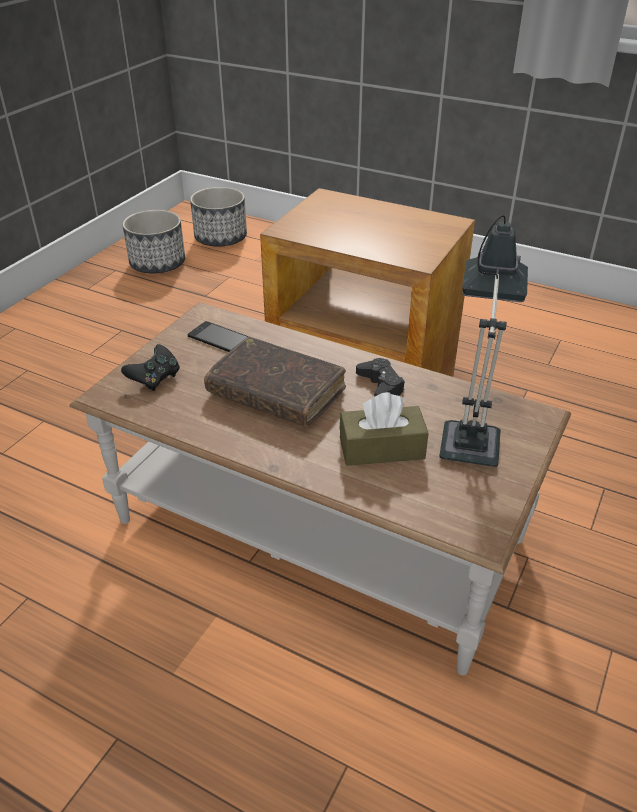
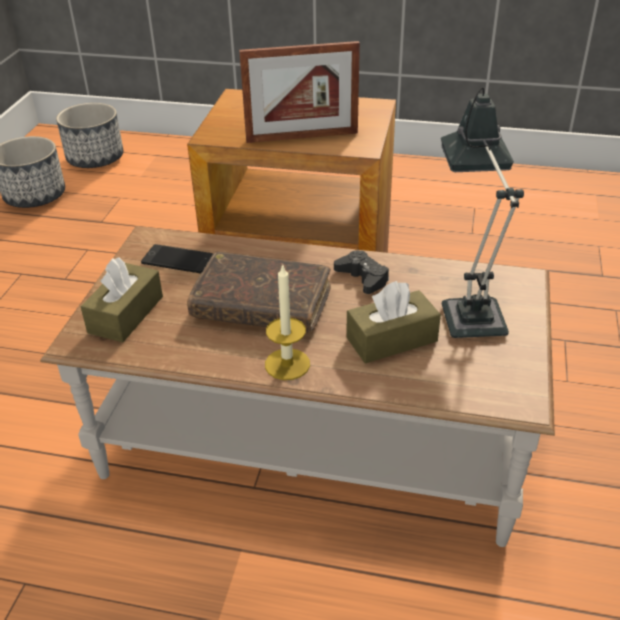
camera: 15 degrees left, 0 degrees up
(155, 379) = (126, 314): black game controller -> brown tissue box
(275, 451) = (287, 364): none -> candle
(367, 242) = (302, 137): none -> picture frame

